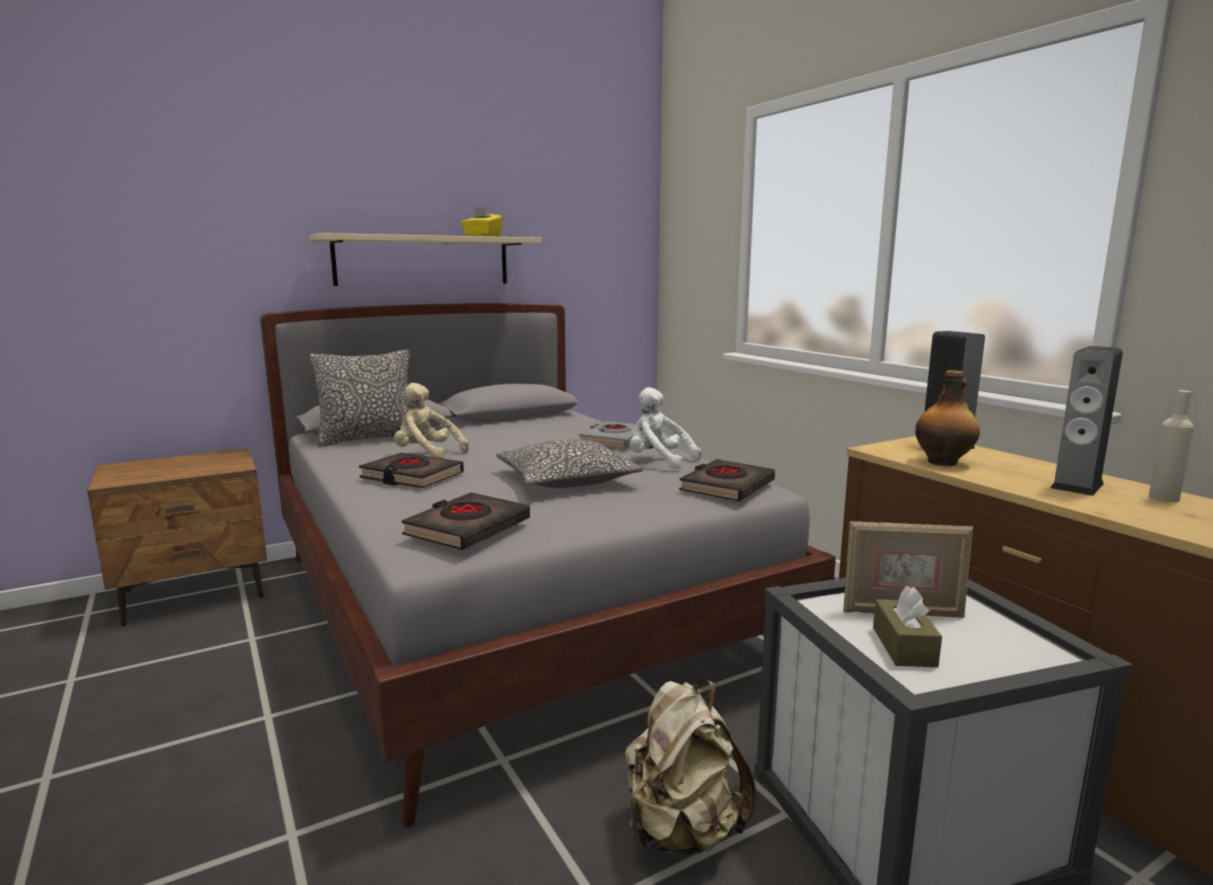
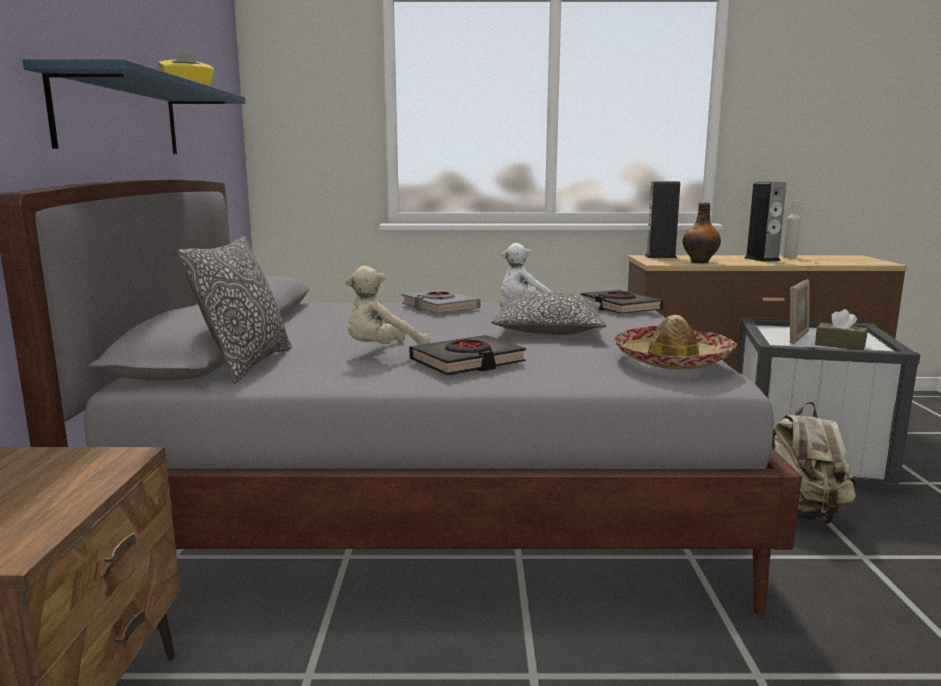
camera: 60 degrees left, 0 degrees up
(423, 261) = (120, 117): beige shelf -> blue shelf
(467, 528) = (672, 360): black book -> hat

